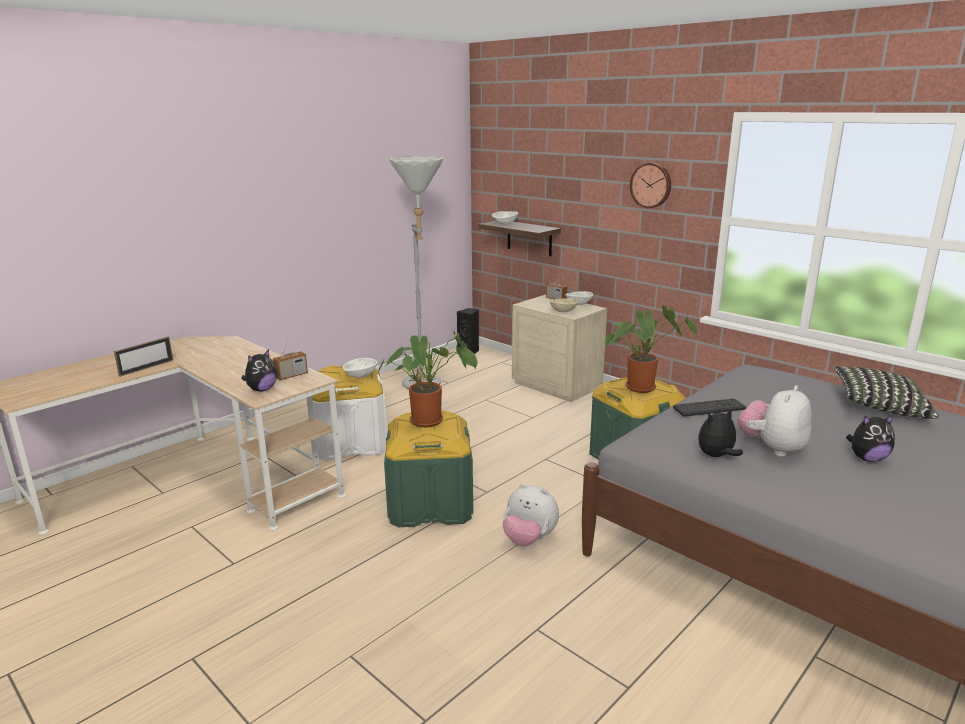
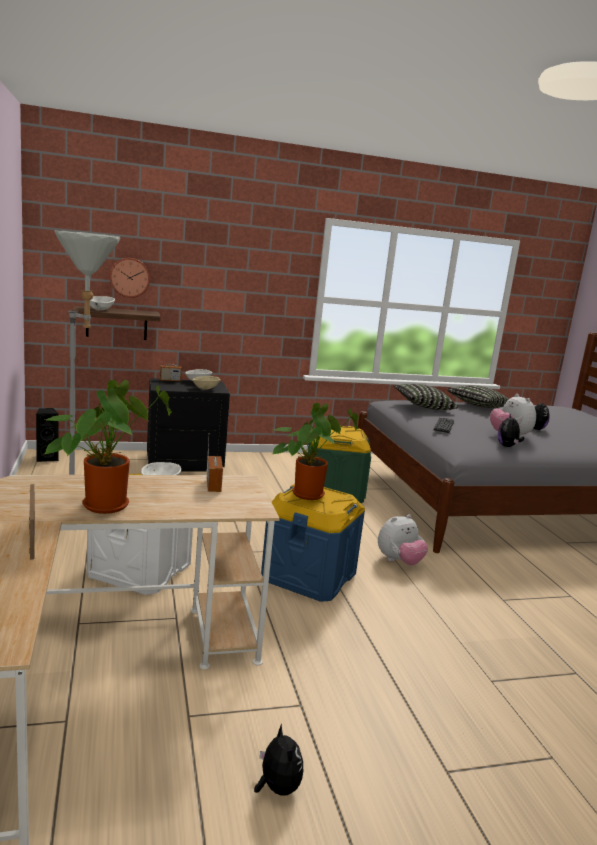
camera: 60 degrees left, 5 degrees down
(261, 389) = (233, 504): plush toy -> plush toy (277, 787)
(430, 504) = (309, 576): green storage box -> blue storage box
(557, 385) = (184, 462): beige nightstand -> black nightstand
(643, 387) = (342, 431): potted plant -> potted plant (106, 503)
(651, 185) = (257, 271): wall clock -> wall clock (129, 277)
(768, 383) = (422, 407): none -> pillow

